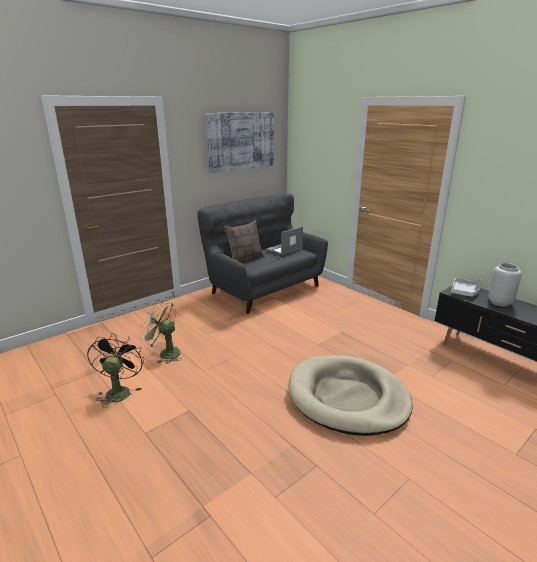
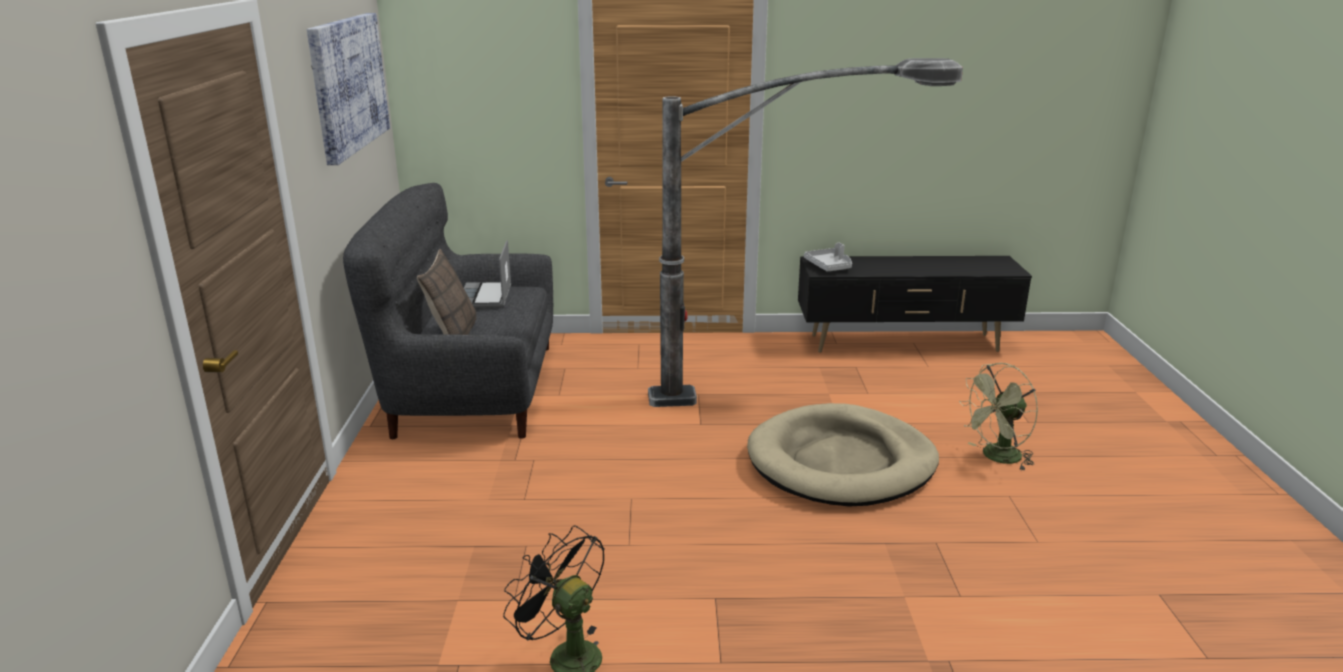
camera: 50 degrees left, 0 degrees up
(165, 353) = (518, 563): green fan -> green fan (996, 458)
(384, 353) = (786, 394): none -> floor lamp
(499, 302) = (877, 266): grey vase -> none

